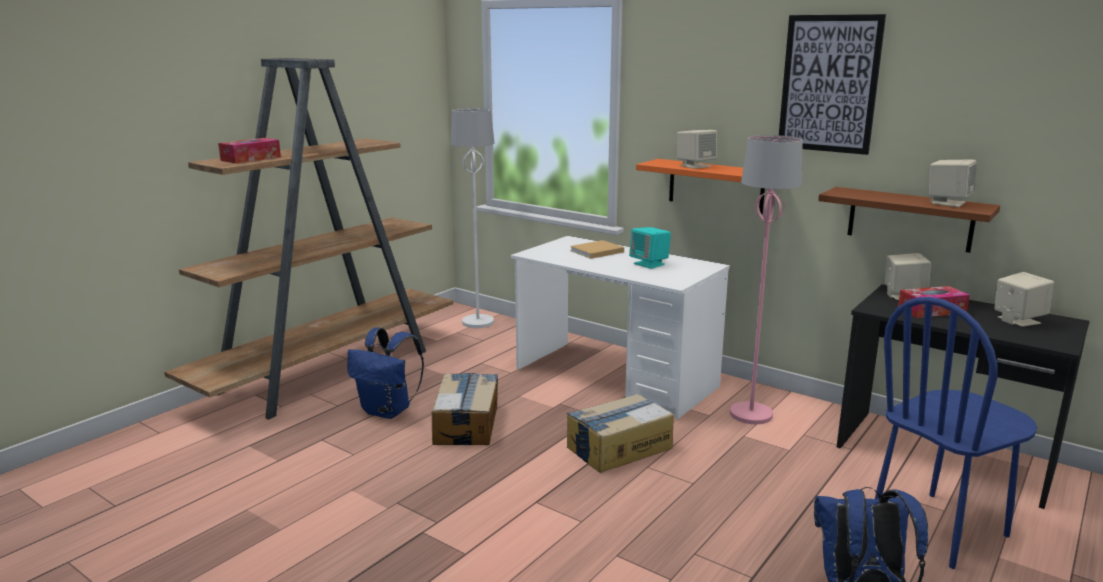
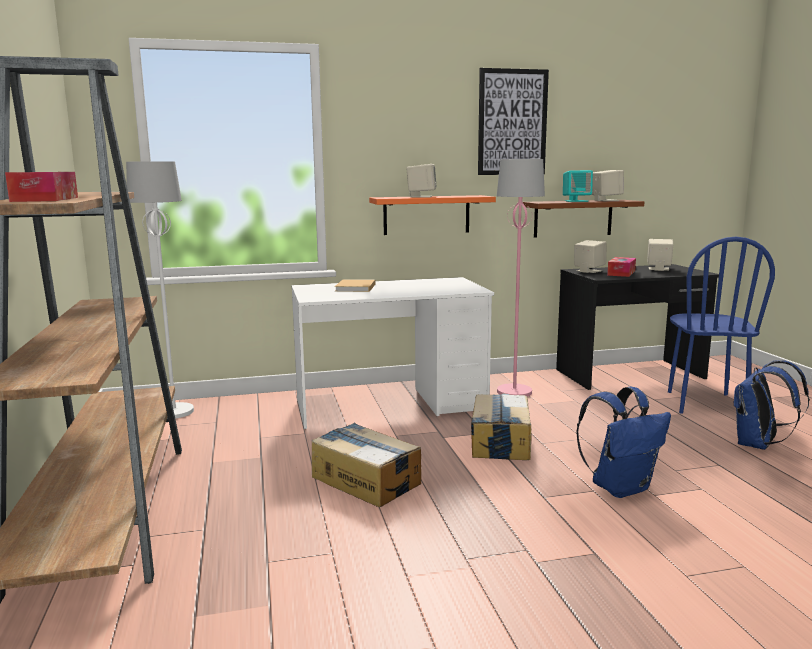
camera: 50 degrees left, 5 degrees down
(388, 411) = (272, 506): blue backpack -> blue backpack (620, 487)
(649, 264) = (419, 286): turquoise speaker -> turquoise speaker (576, 201)

